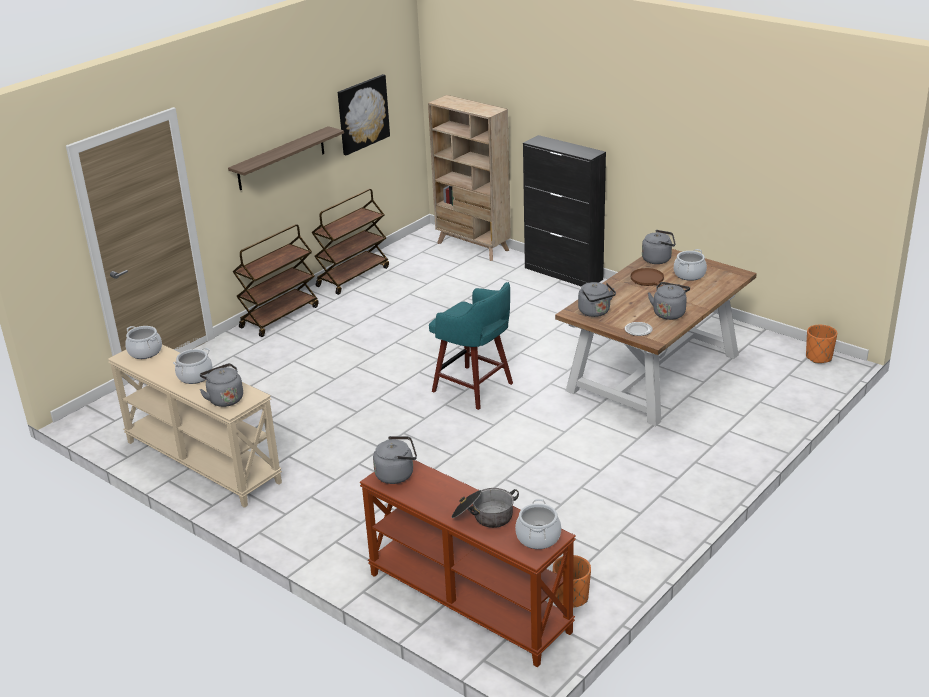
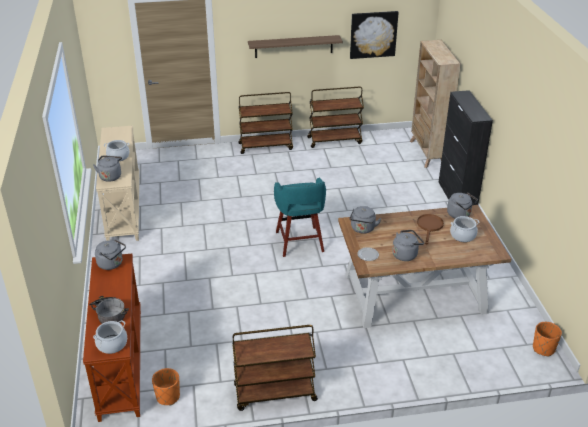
camera: 40 degrees right, 5 degrees up
(145, 352) = (120, 132): cooking pot -> none
(666, 527) = (274, 394): none -> brown cart

